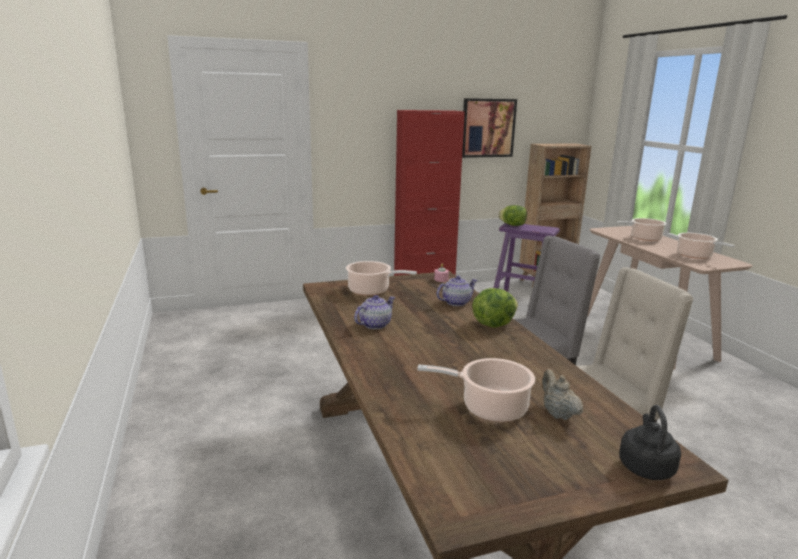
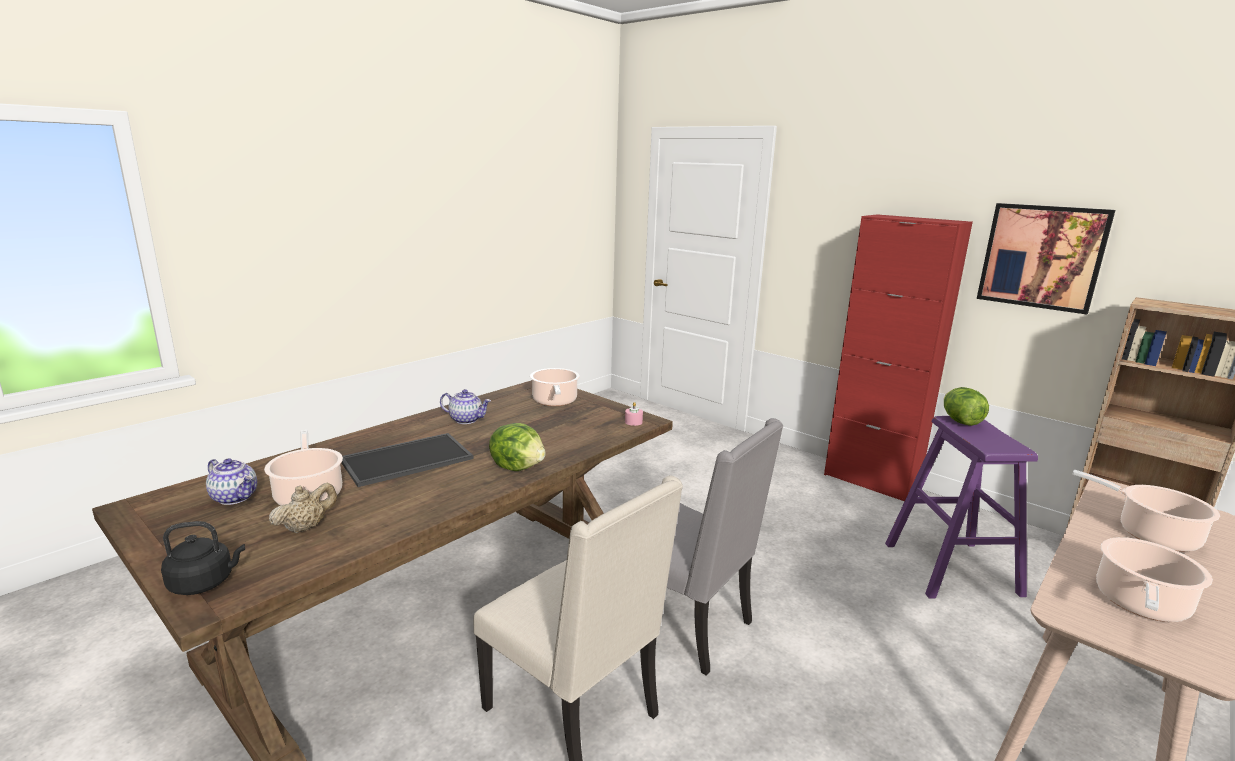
camera: 60 degrees right, 0 degrees up
(446, 359) = (406, 460): none -> tray
(456, 302) = (566, 440): teapot -> teapot (235, 497)

